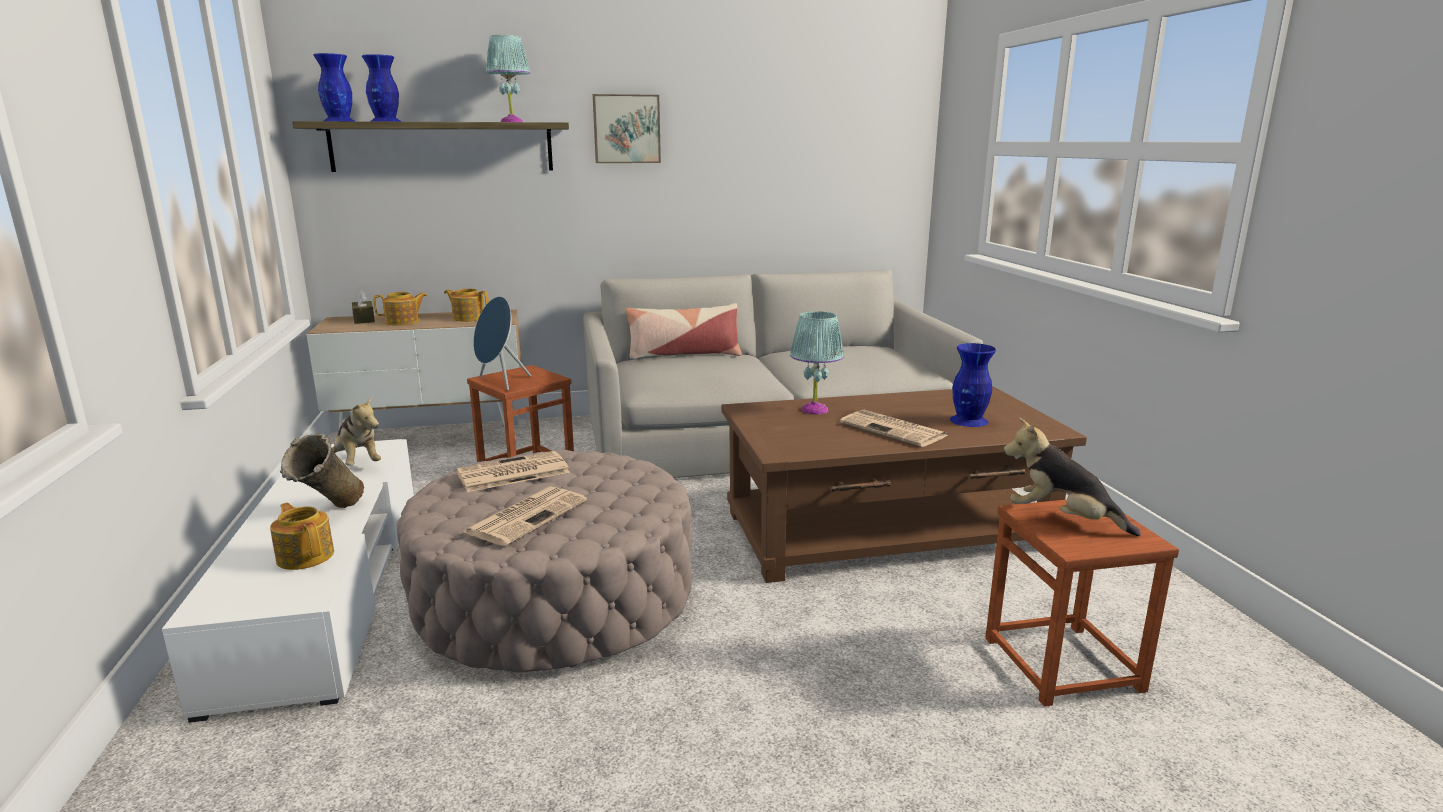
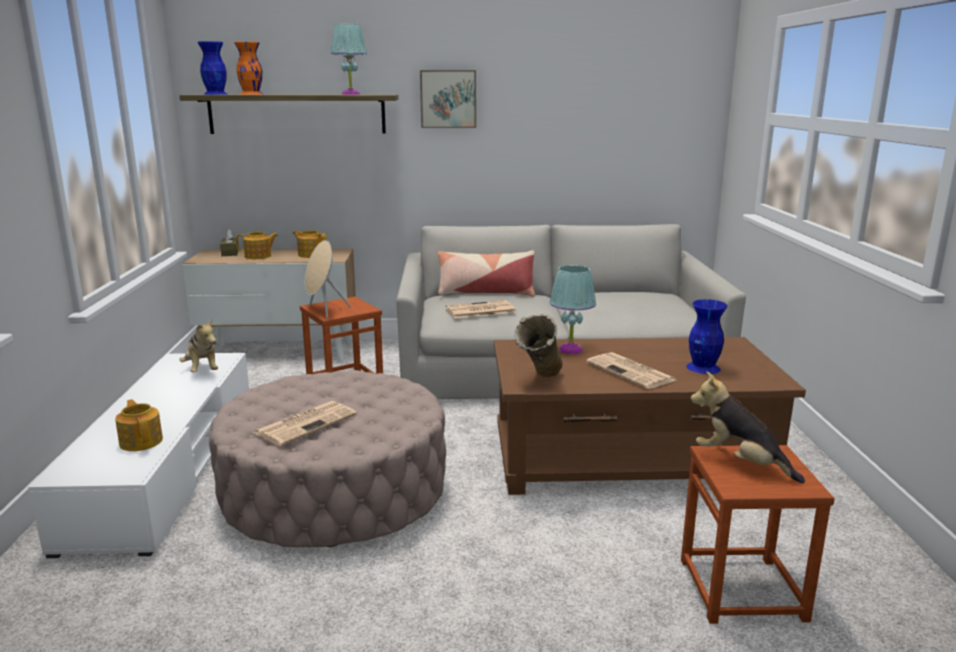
camera: 10 degrees right, 0 degrees up
(329, 514) = (168, 410): beige vase -> beige vase (539, 381)
(386, 121) = (251, 94): blue vase -> orange vase
(500, 382) = (324, 310): blue speaker -> beige speaker
(511, 473) = (308, 387): newspaper -> newspaper (479, 310)

